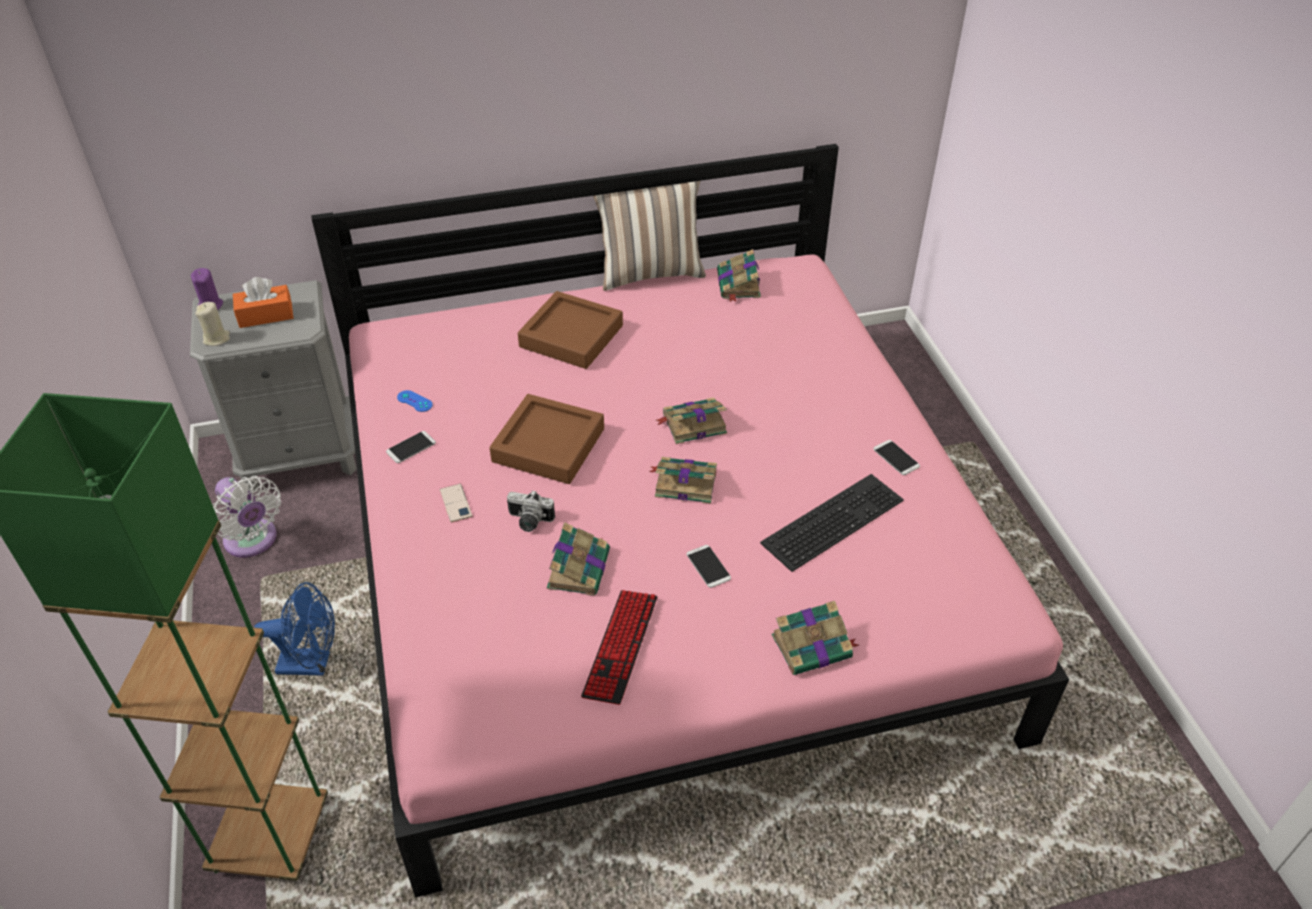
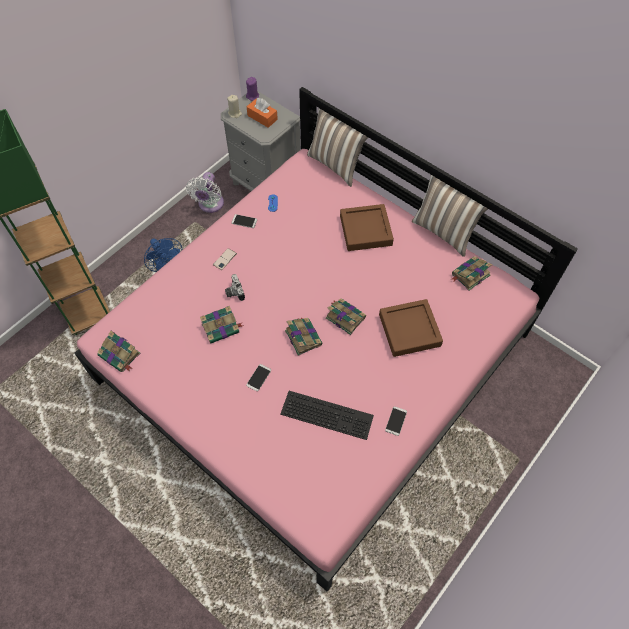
camera: 55 degrees right, 15 degrees up
(426, 308) = (336, 164): none -> pillow
(548, 445) = (284, 269): brown tray -> brown tray (409, 330)
(620, 647) = (189, 370): keyboard -> none
(813, 646) = (240, 448): book -> book (120, 355)

